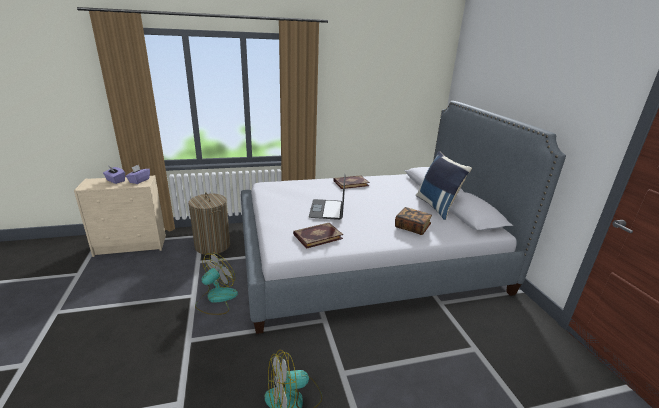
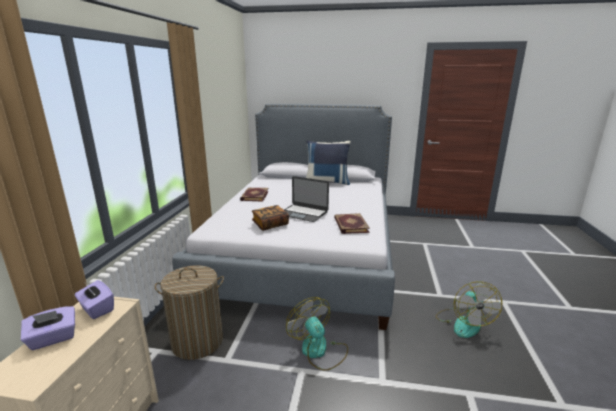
camera: 65 degrees left, 5 degrees down
(412, 227) = (354, 195): book -> book (270, 224)

